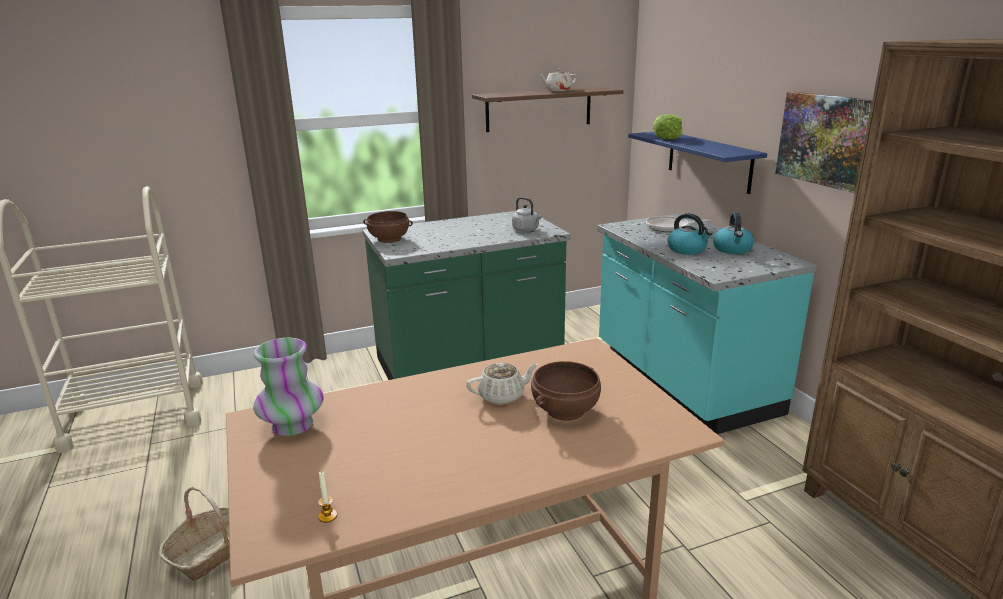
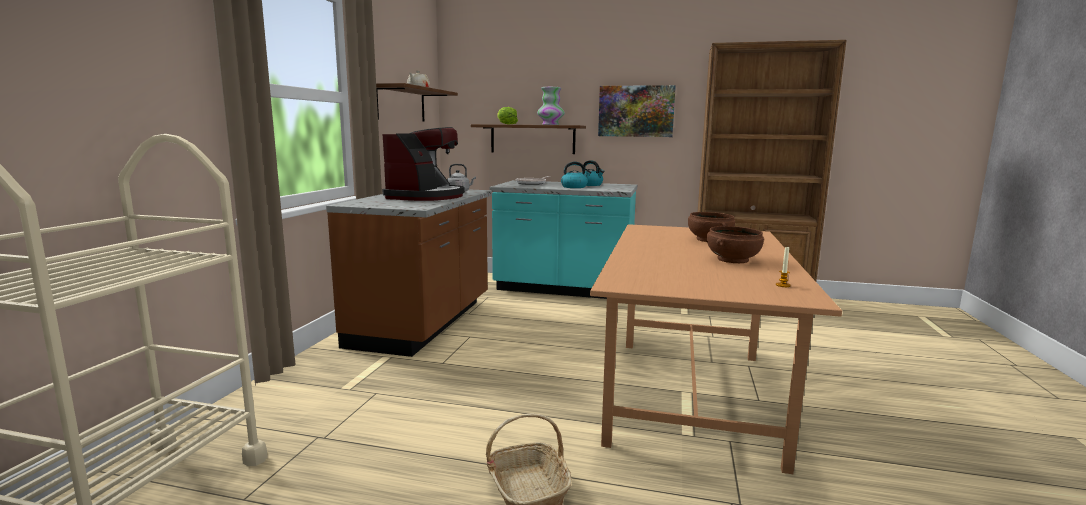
camera: 55 degrees left, 10 degrees down
(293, 425) = (644, 278): vase -> vase (550, 124)
(389, 239) = (379, 204): brown bowl -> brown bowl (732, 259)
(466, 233) = (426, 197): none -> coffee machine
(469, 361) = (424, 323): green counter -> brown counter
(502, 396) = (675, 244): beige teapot -> none
(708, 160) = (532, 139): blue shelf -> brown shelf

